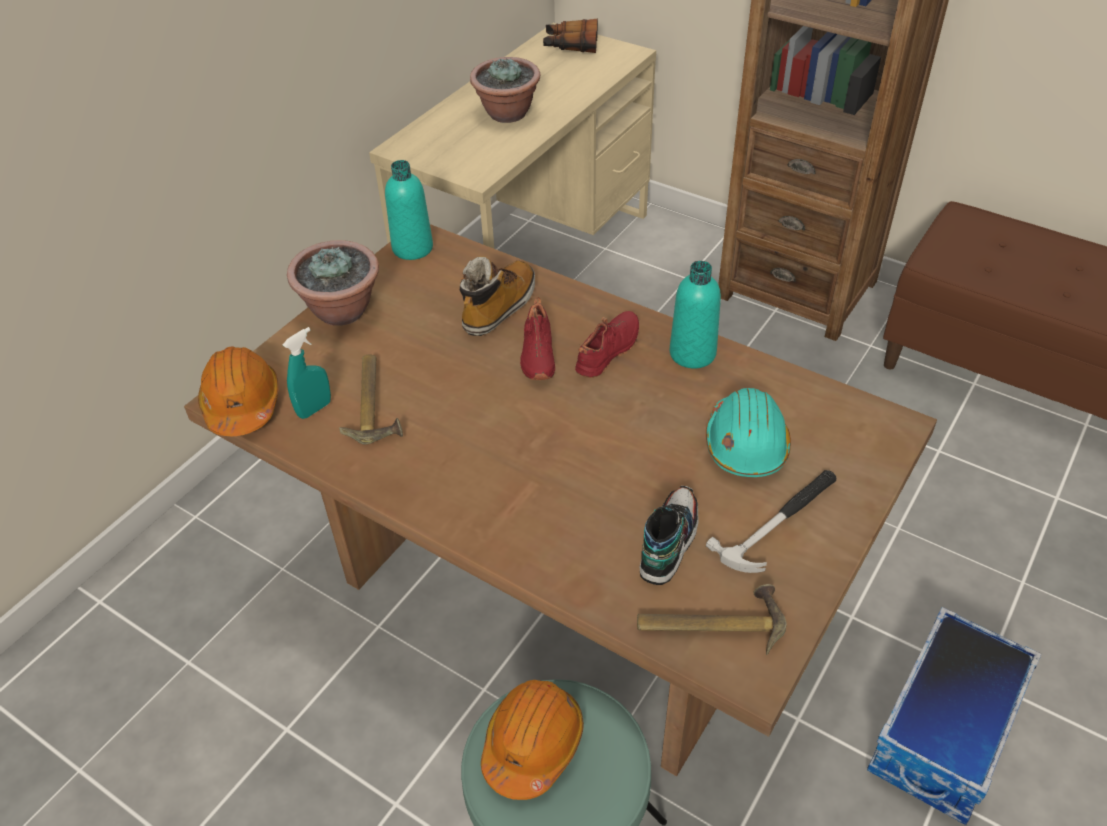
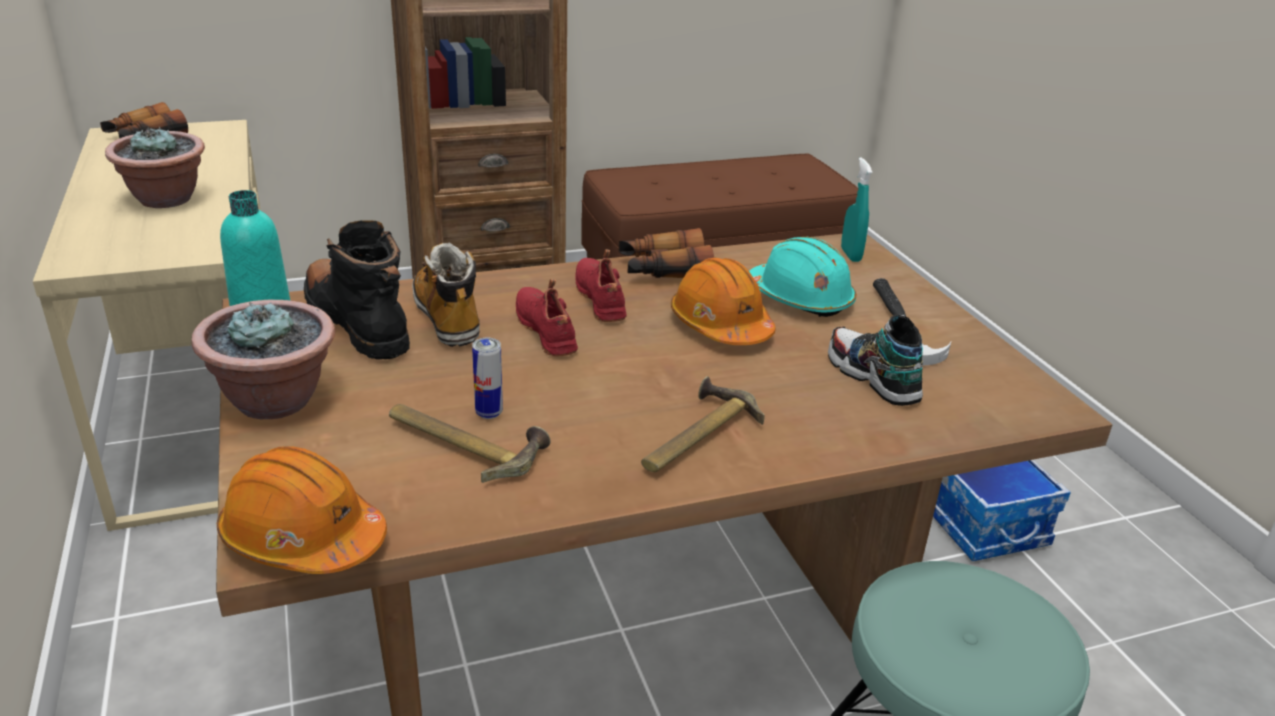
camera: 55 degrees left, 15 degrees down
(314, 409) = (406, 487): turquoise spray bottle -> turquoise spray bottle (850, 255)
(415, 392) = (489, 413): none -> can
(450, 281) = (358, 323): none -> black boot
(532, 744) = (943, 635): orange hard hat -> orange hard hat (720, 325)
(536, 355) = (548, 331): red shoe -> red shoe turned 150 degrees counterclockwise
(692, 353) = (663, 270): turquoise bottle -> binoculars
(710, 622) = (982, 400): hammer -> hammer (694, 435)

